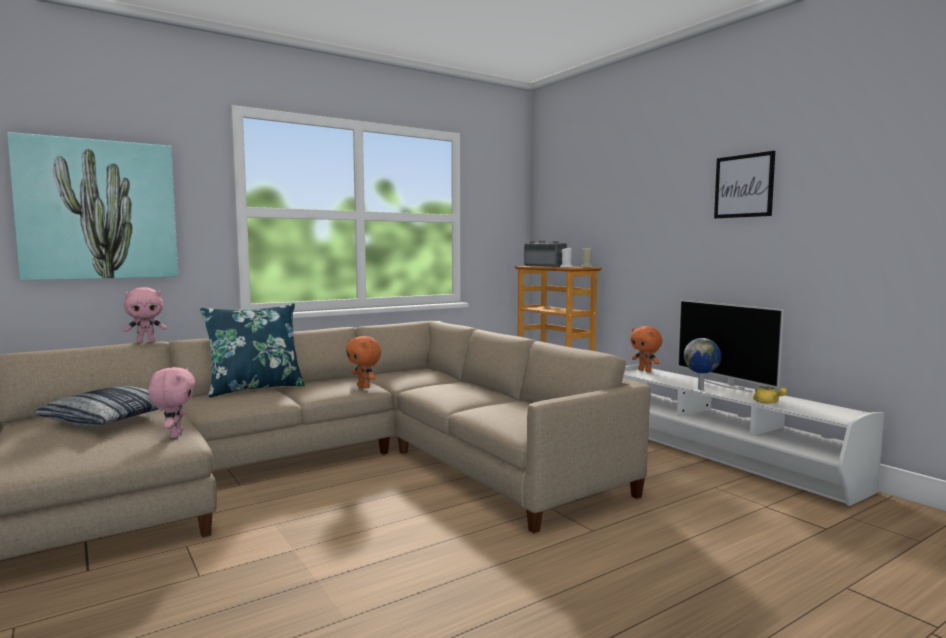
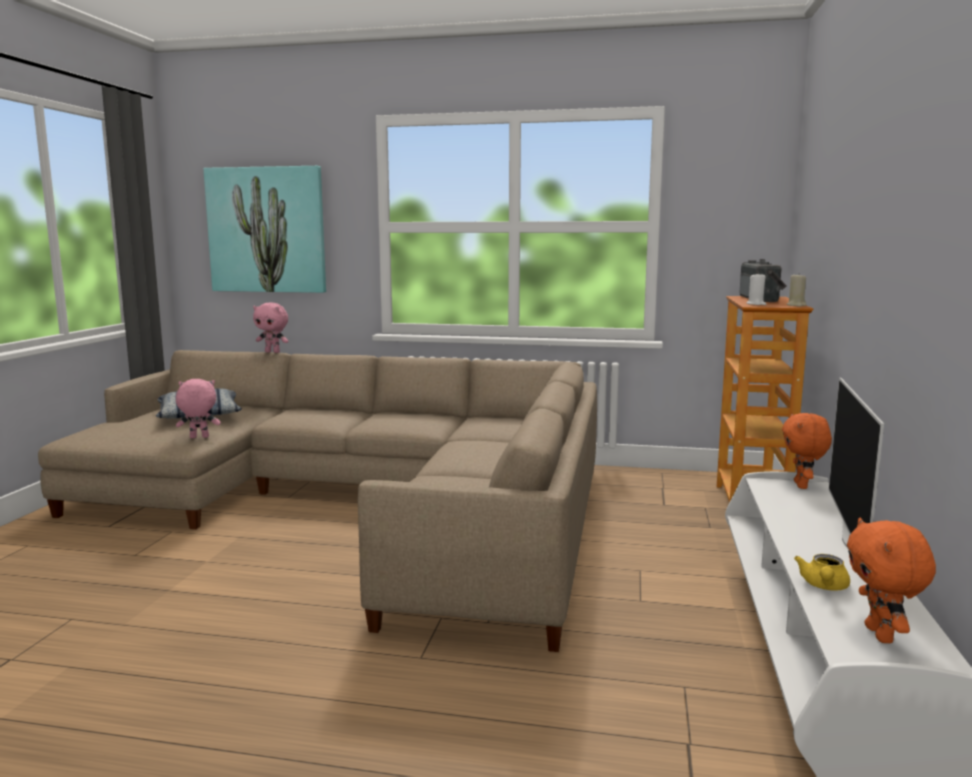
camera: 45 degrees right, 5 degrees up
(174, 435) = (199, 437): pink plush toy -> pink plush toy turned 135 degrees counterclockwise
(255, 388) = (346, 410): blue pillow -> none
(364, 387) = (421, 428): orange plush toy -> orange plush toy (881, 635)
(701, 389) = (789, 534): globe -> none
(743, 186) = (924, 175): picture -> none

